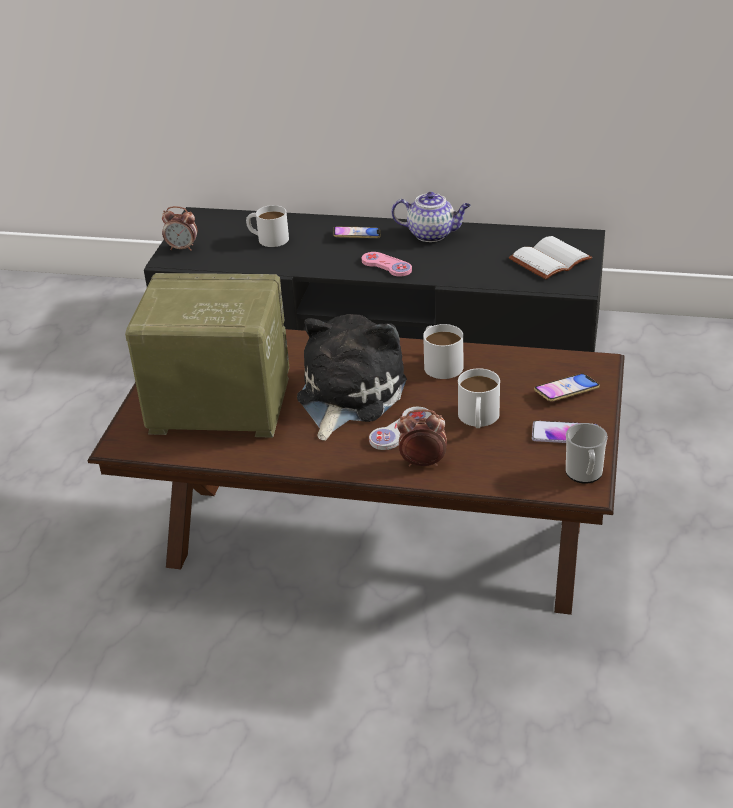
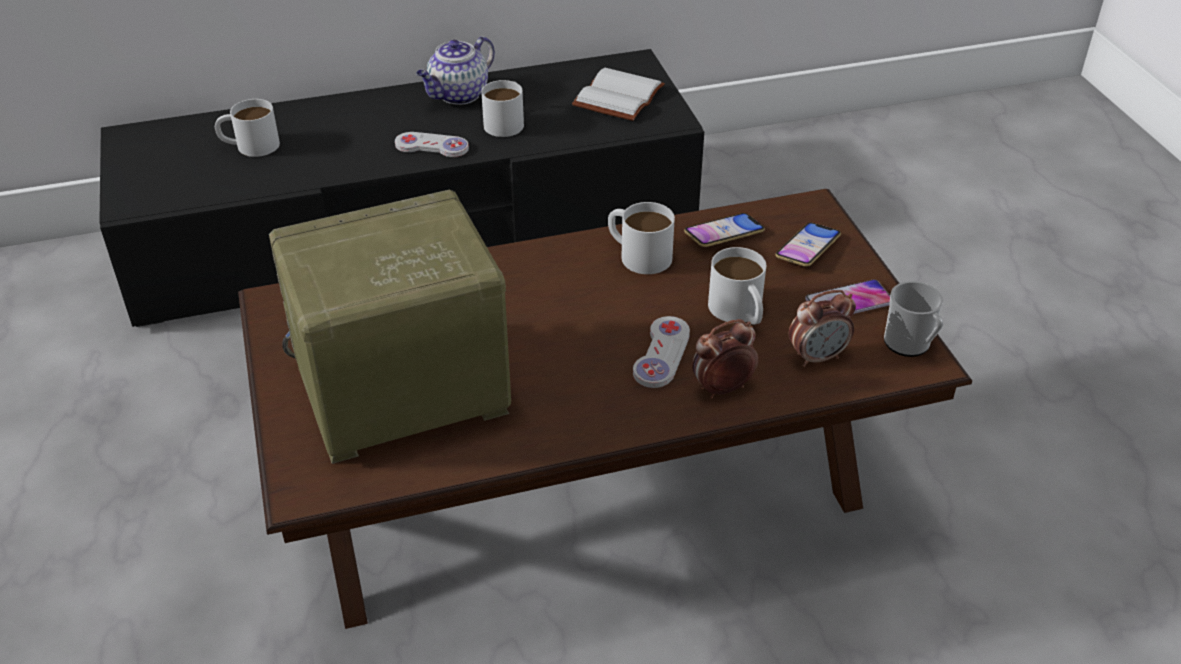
camera: 30 degrees left, 5 degrees up
(182, 248) = (137, 185): alarm clock -> alarm clock (817, 357)
(347, 395) = (559, 328): plush toy -> none
(357, 235) = (365, 116): phone -> phone (724, 234)
(386, 265) = (432, 146): pink game controller -> white game controller
(432, 234) = (458, 95): teapot -> teapot turned 150 degrees clockwise
(453, 260) = (507, 121): none -> white mug

